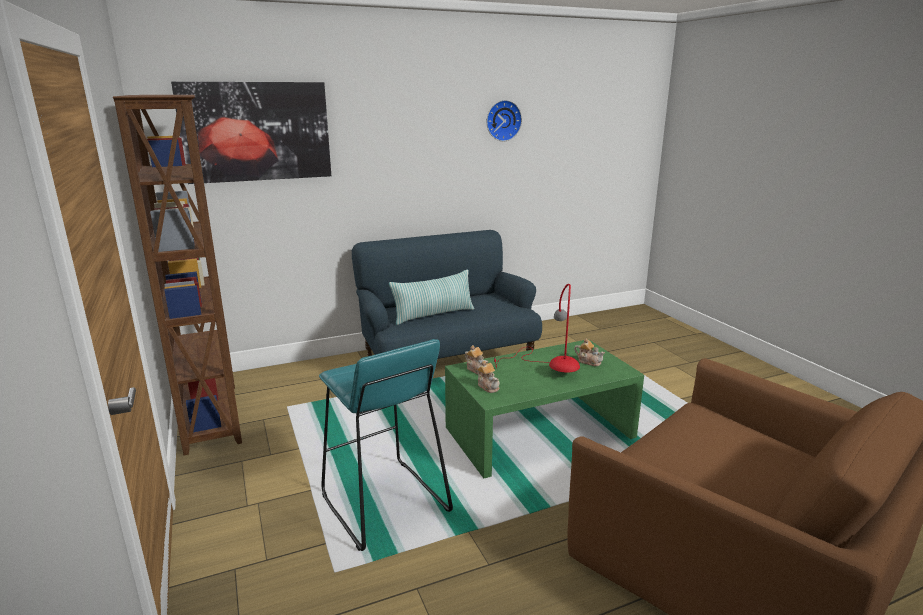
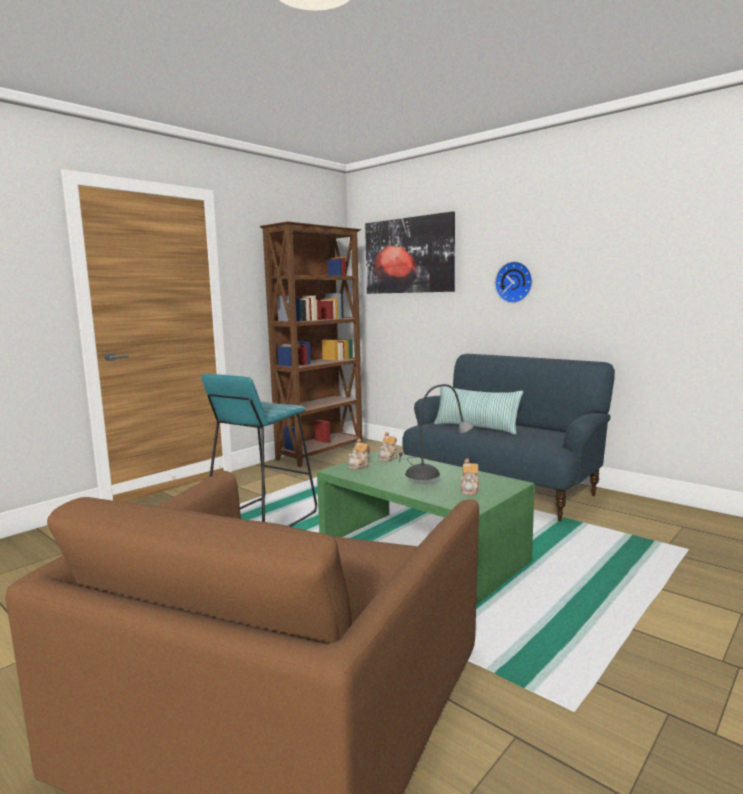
camera: 65 degrees right, 10 degrees down
(502, 120) = (635, 231): wall clock -> wall clock (514, 282)
(549, 368) = (428, 478): red table lamp -> grey table lamp

